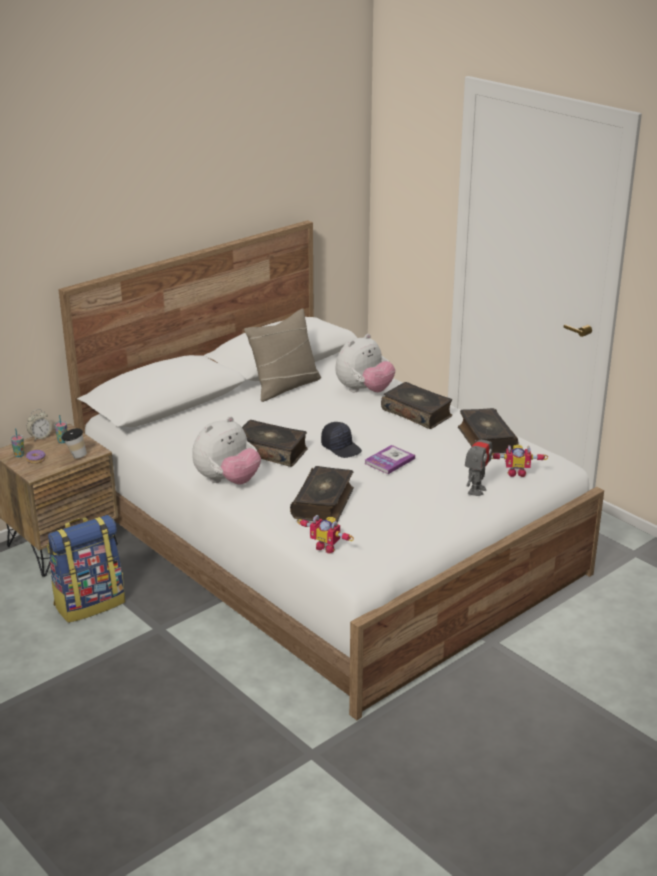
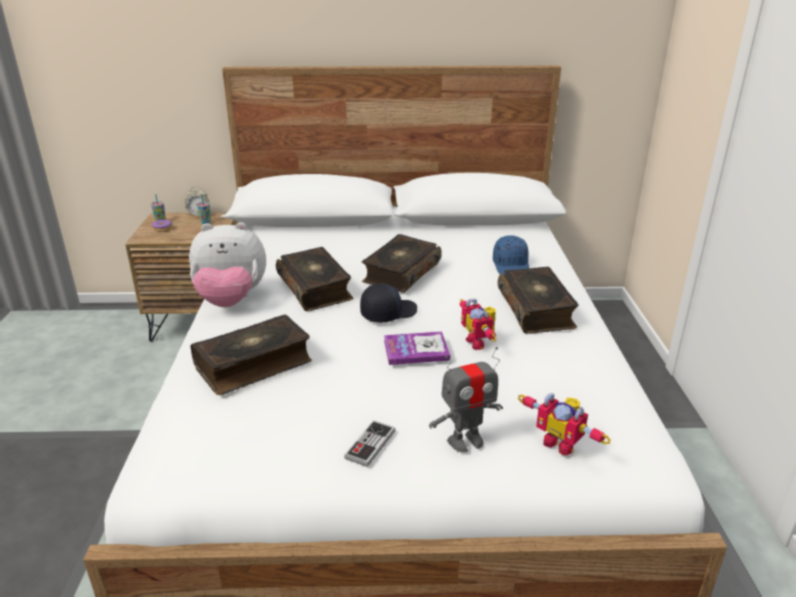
camera: 40 degrees right, 0 degrees up
(75, 456) = (191, 236): cup -> none
(90, 603) = (140, 380): backpack -> none
(285, 387) = (438, 237): beige pillow -> none
(327, 547) = (171, 421): toy robot -> toy robot (479, 342)
(341, 447) = (388, 313): black cap -> black cap turned 120 degrees counterclockwise
(364, 391) = (512, 266): plush toy -> blue cap
(438, 511) = (370, 445): none -> game controller
(485, 439) = (581, 376): book -> book (400, 273)

